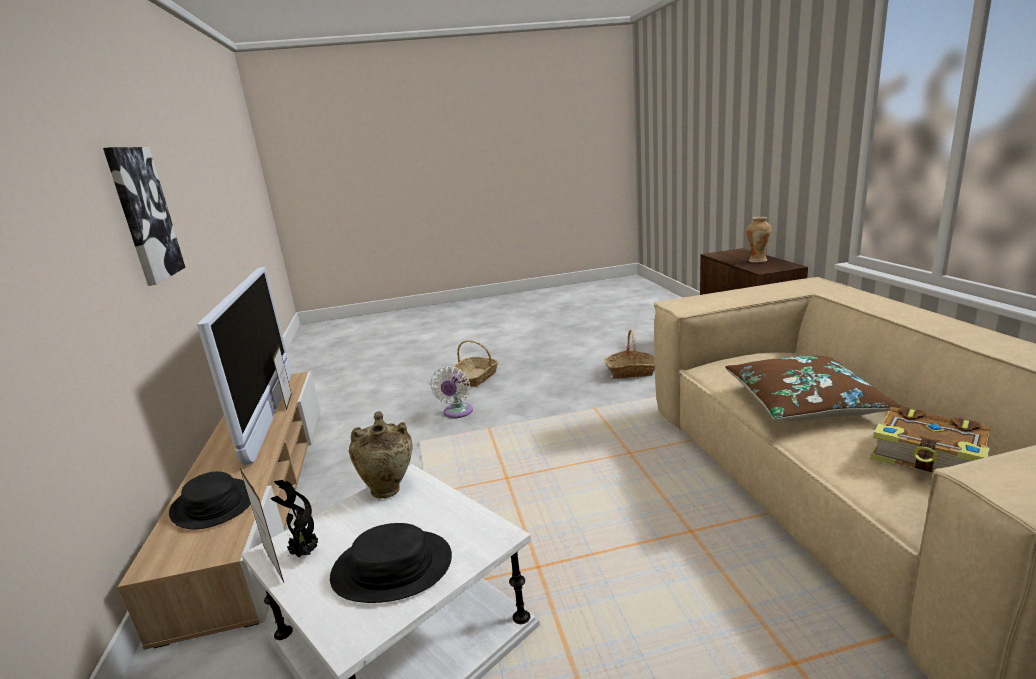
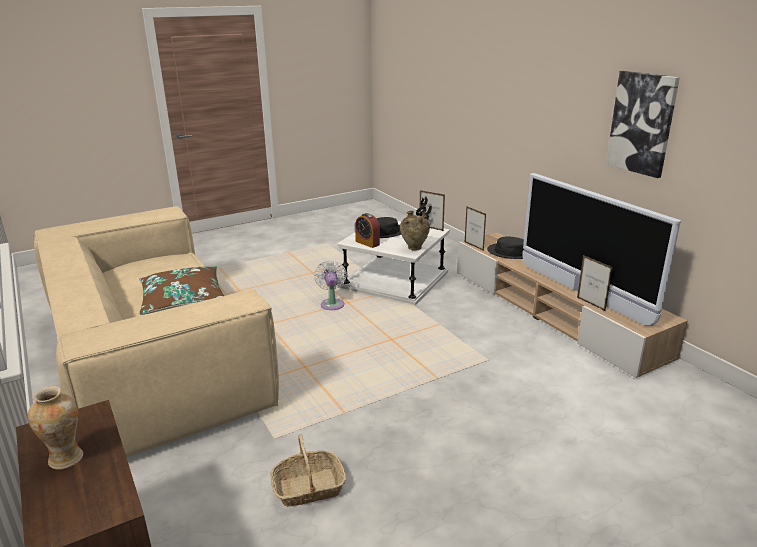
camera: 160 degrees right, 5 degrees up
(243, 534) = (474, 246): none -> picture frame
(457, 413) = (486, 394): white fan -> white fan (332, 303)
(462, 523) = (367, 243): none -> alarm clock
(476, 378) = (520, 455): basket -> none
(930, 458) = (149, 274): book -> none

